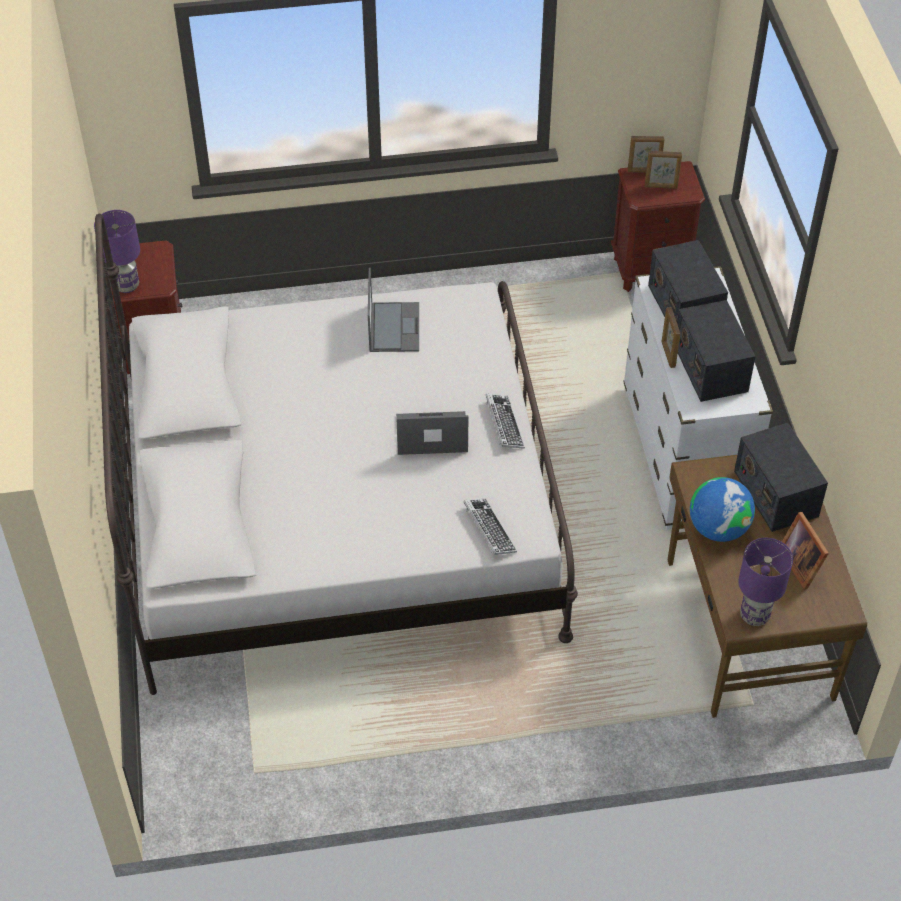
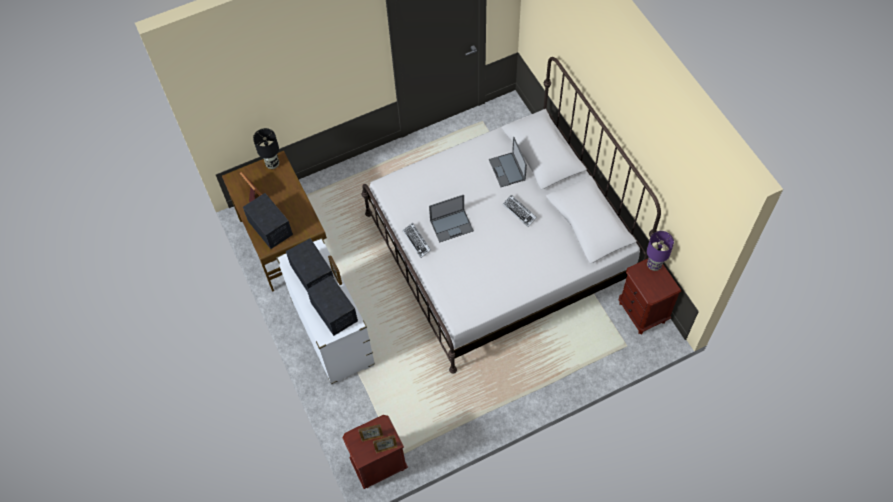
camera: 165 degrees right, 10 degrees up
(394, 326) = (497, 285): laptop -> laptop (507, 170)
(489, 529) = (406, 183): keyboard -> keyboard (519, 212)
(718, 529) = (295, 201): globe -> none
(754, 616) = (272, 164): purple table lamp -> black table lamp

